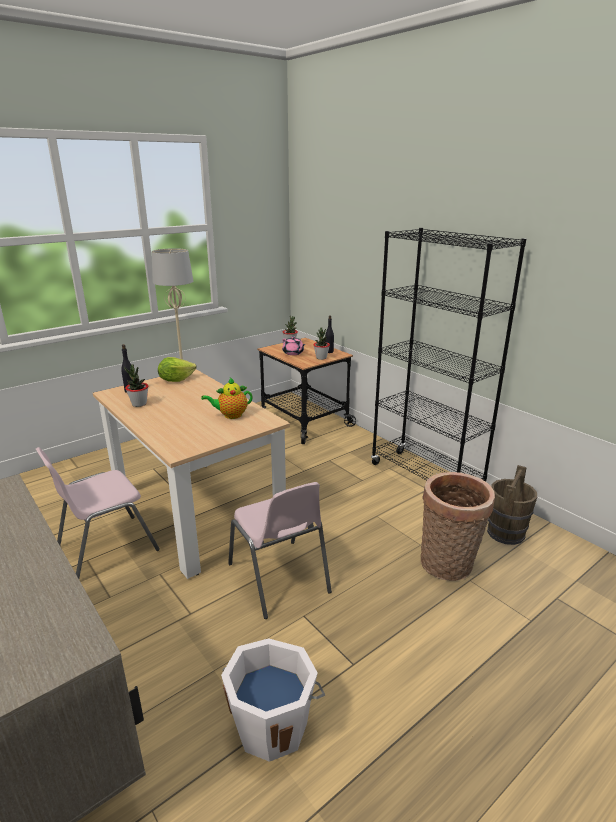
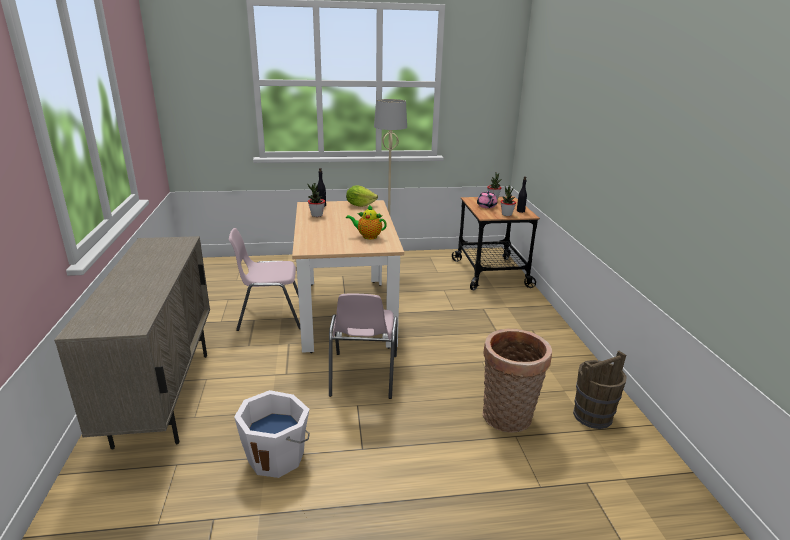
camera: 30 degrees right, 0 degrees up
(425, 479) = (558, 349): black bookcase -> none

